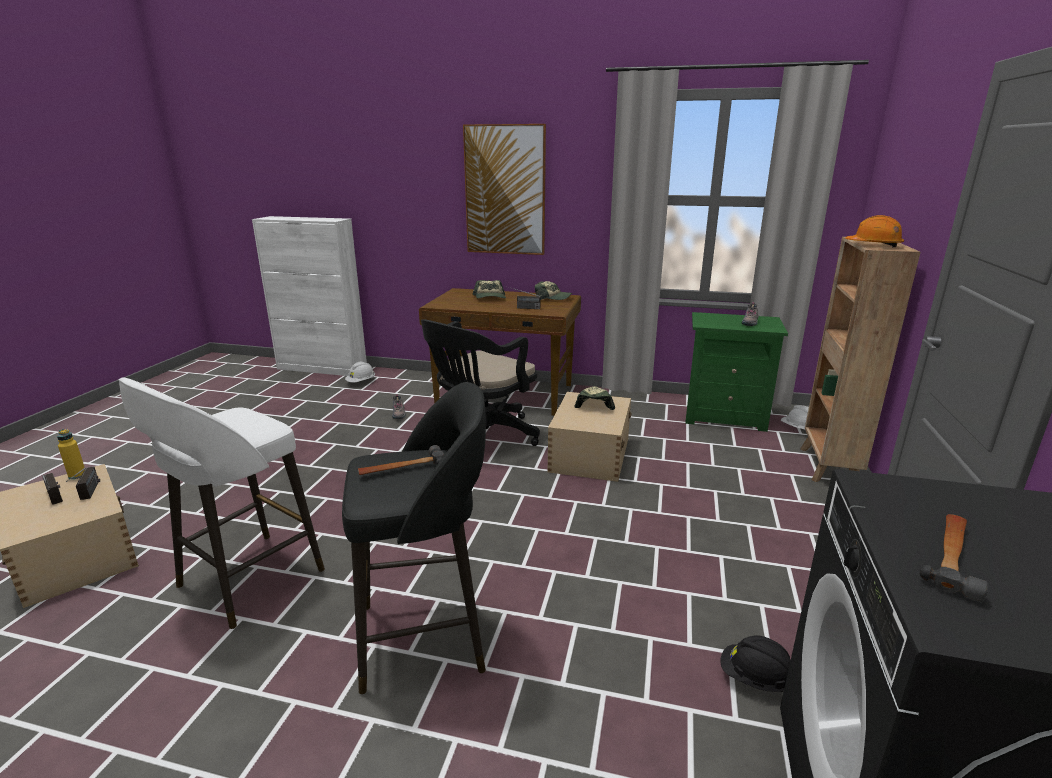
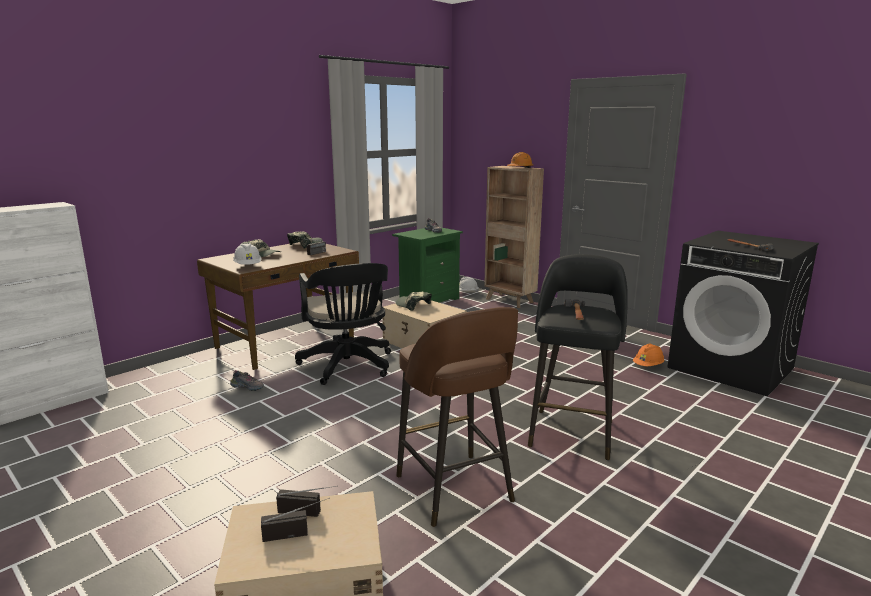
camera: 60 degrees left, 5 degrees down
(77, 475) = (244, 523): yellow bottle -> none
(247, 580) = (455, 490): white stool -> brown stool
(361, 382) = (134, 391): white hard hat -> white hard hat (248, 266)
(505, 190) = (240, 156): picture -> none
(755, 678) = (648, 366): black hard hat -> orange hard hat

